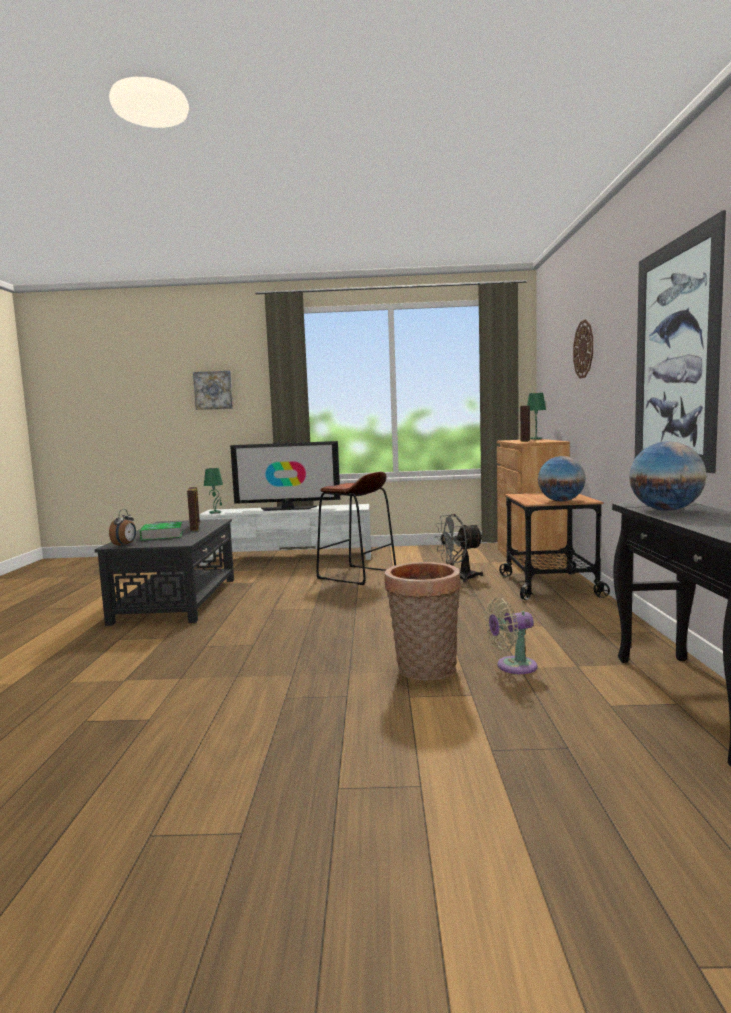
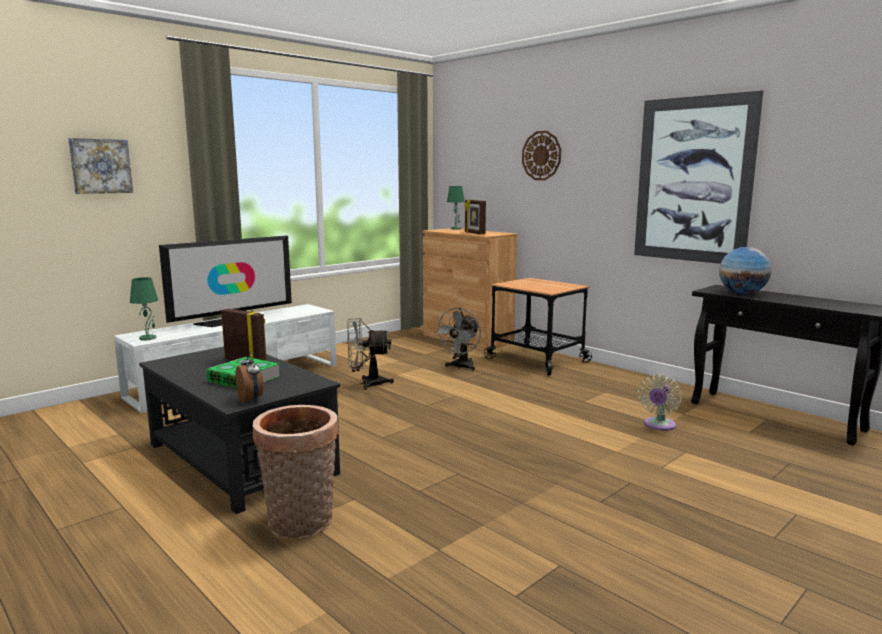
camera: 45 degrees left, 5 degrees up
(357, 575) = (367, 384): brown stool -> grey fan
(424, 671) = (625, 447): basket -> basket (301, 524)
(561, 501) = (561, 288): globe -> none

